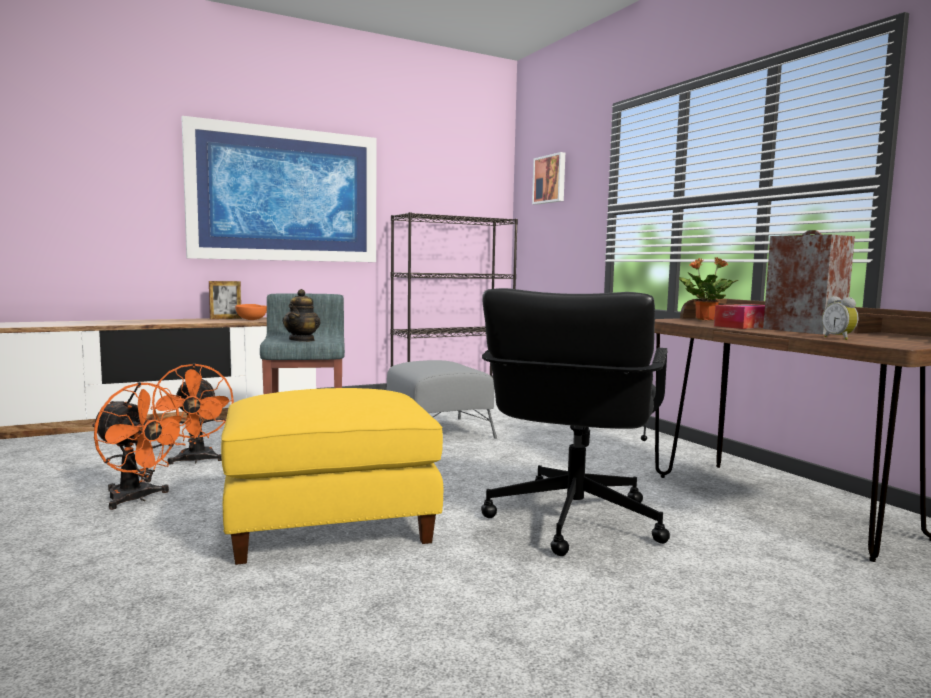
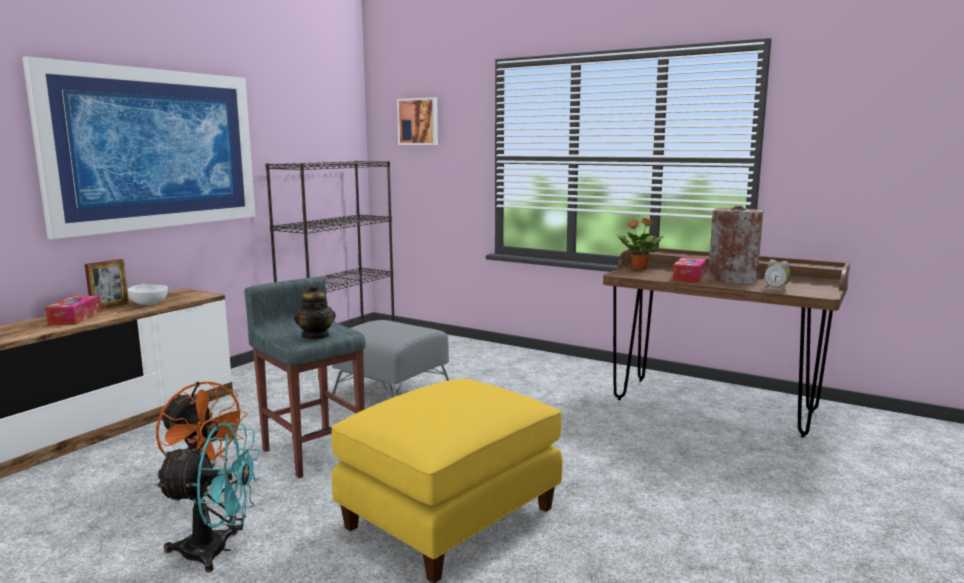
camera: 30 degrees left, 5 degrees up
(137, 499) = (217, 551): orange fan -> turquoise fan
(188, 320) = (75, 318): none -> tissue box
(252, 320) = (149, 304): orange bowl -> white bowl
(572, 521) = (614, 457): black office chair -> none

